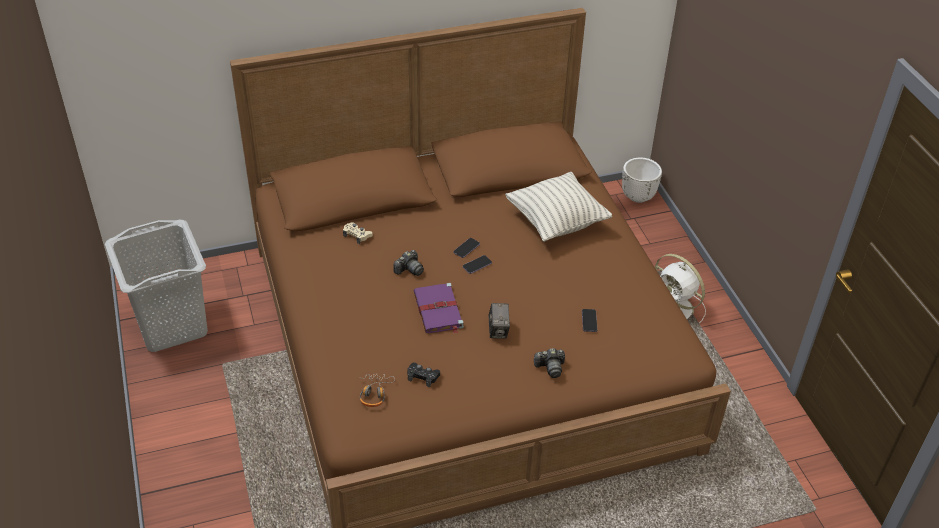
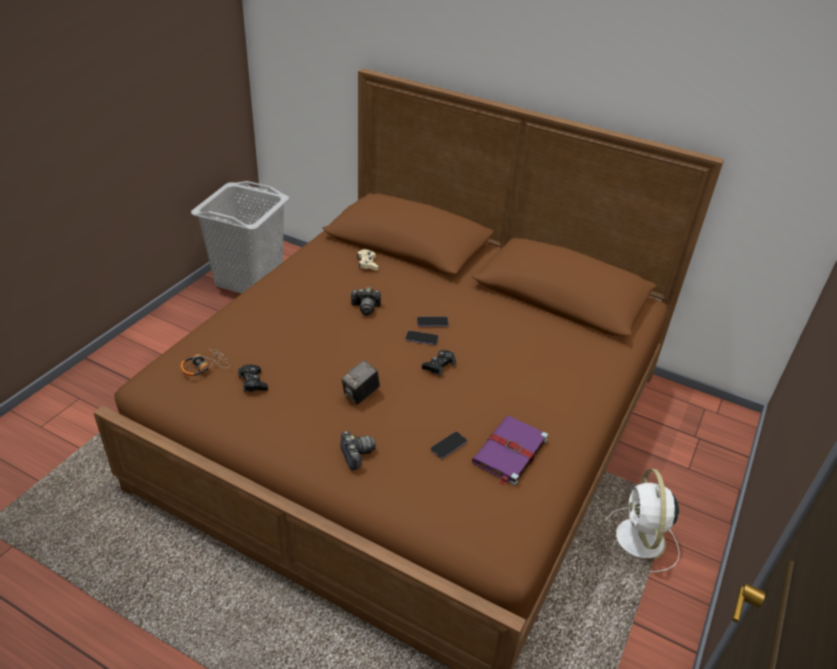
camera: 45 degrees right, 5 degrees down
(438, 311) = (340, 348): purple book -> purple book (509, 452)
(513, 276) = (439, 366): none -> black game controller
(550, 367) = (356, 455): camera -> camera turned 150 degrees counterclockwise
(556, 222) = (541, 353): pillow -> none
(638, 196) = (727, 424): white planter -> none

